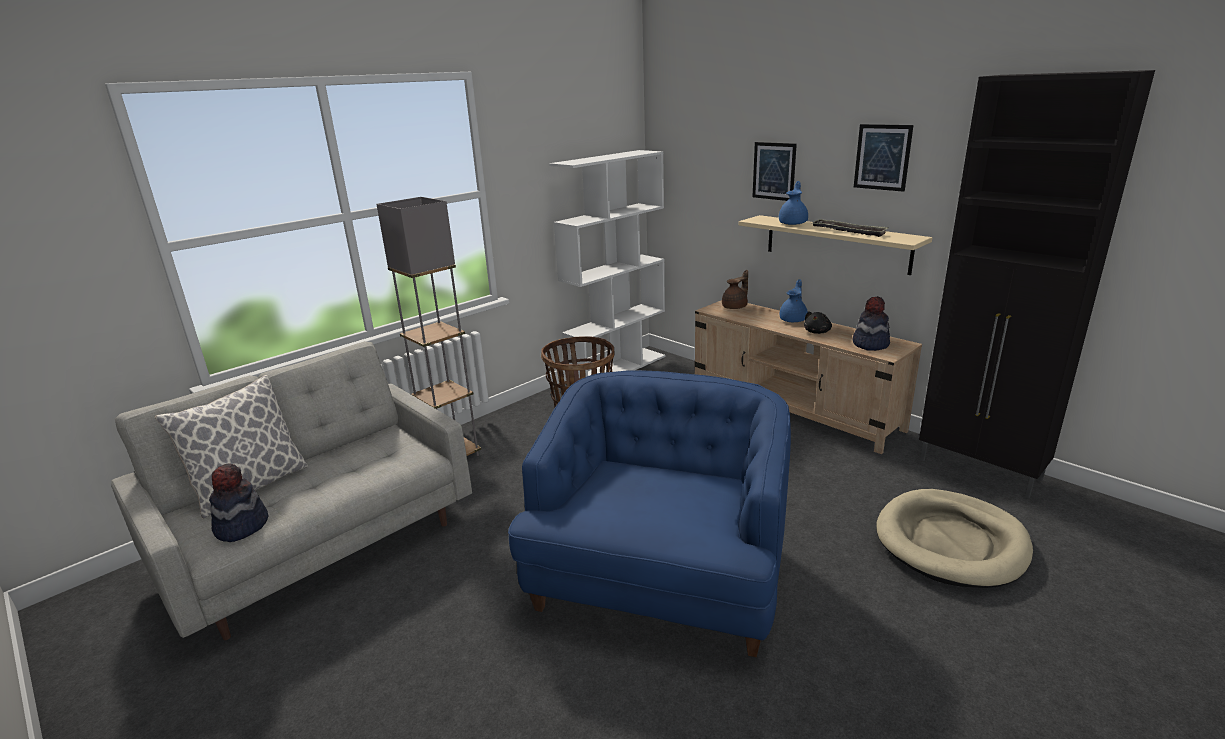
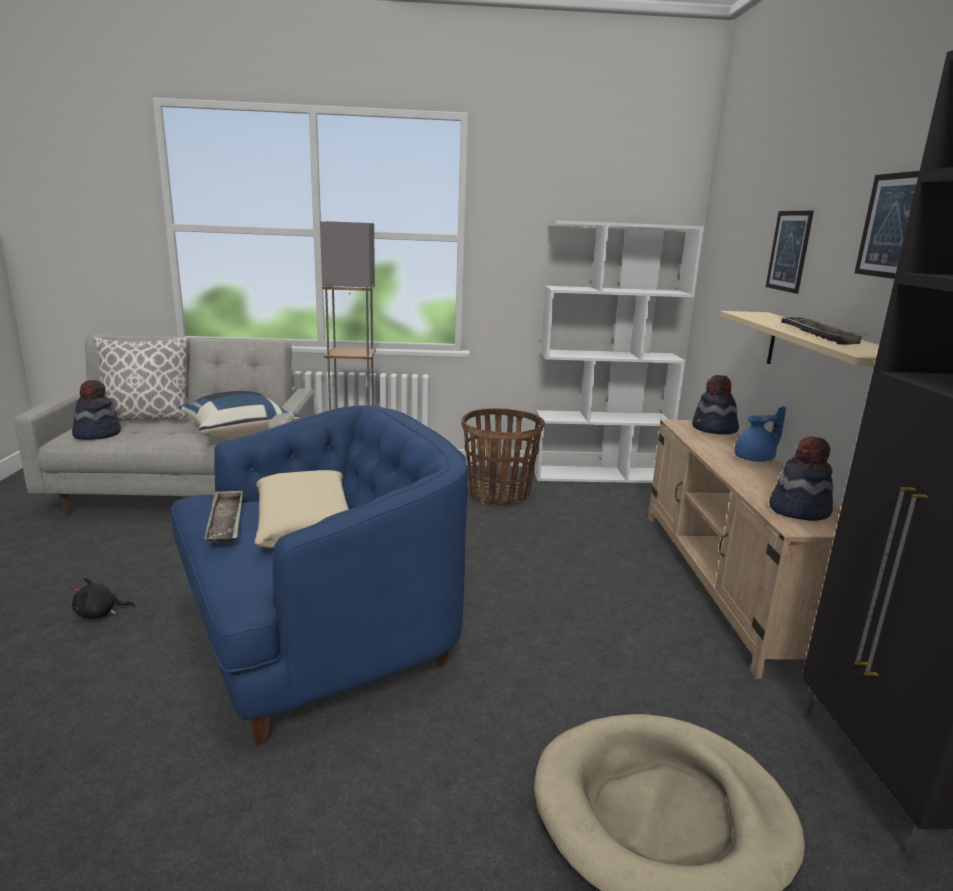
camera: 40 degrees right, 5 degrees down
(384, 453) = (239, 431): none -> blue pillow
(613, 518) = (226, 522): none -> tray
(657, 487) = (305, 522): none -> beige pillow
(735, 307) = (713, 429): brown teapot -> hat
(793, 223) = (777, 321): blue teapot -> none
(817, 332) = (755, 477): black plush toy -> black plush toy (100, 614)

